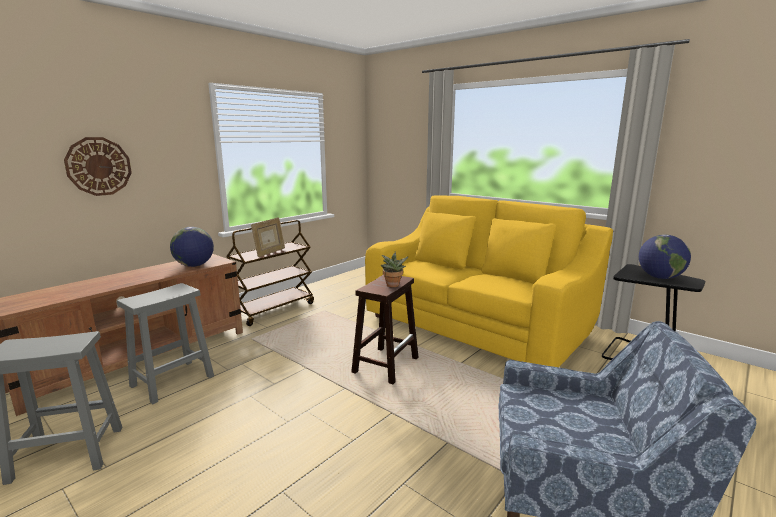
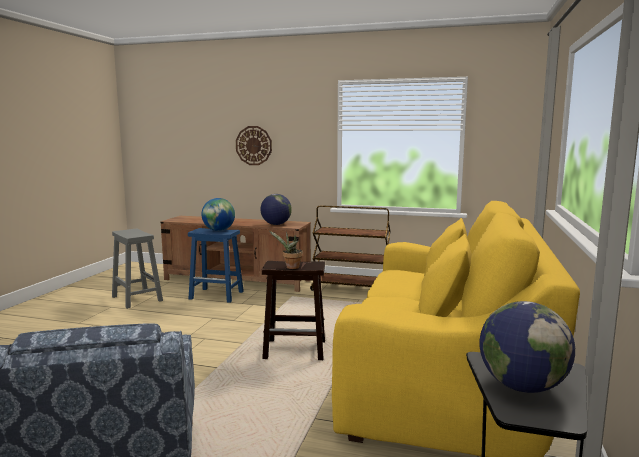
camera: 65 degrees right, 5 degrees down
(164, 292) = (219, 230): none -> globe
(173, 380) = (217, 295): grey stool -> blue stool
(270, 253) = (346, 232): picture frame -> none

